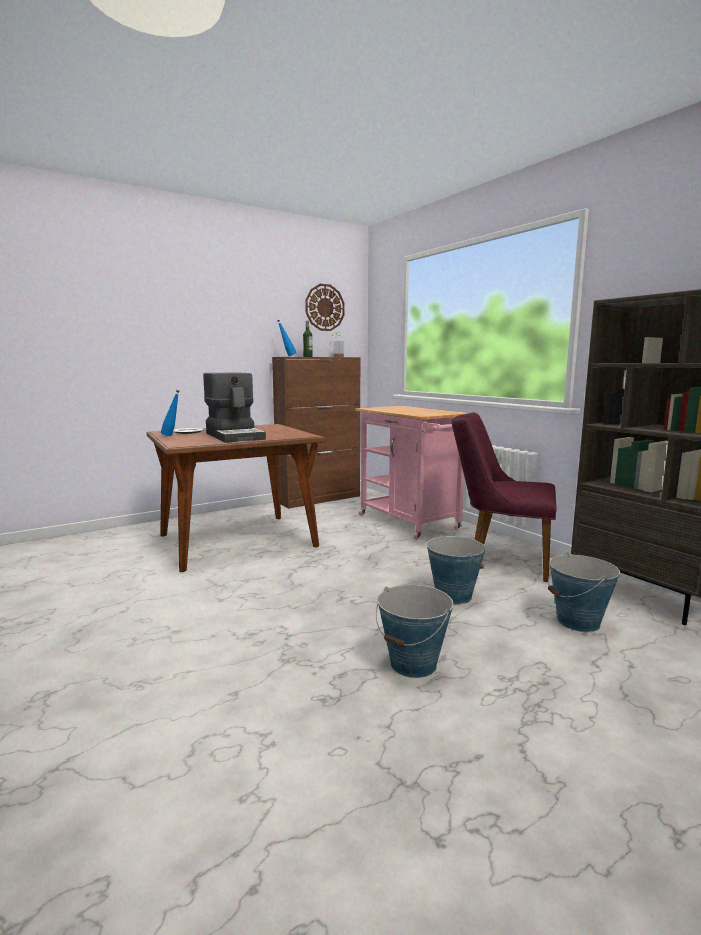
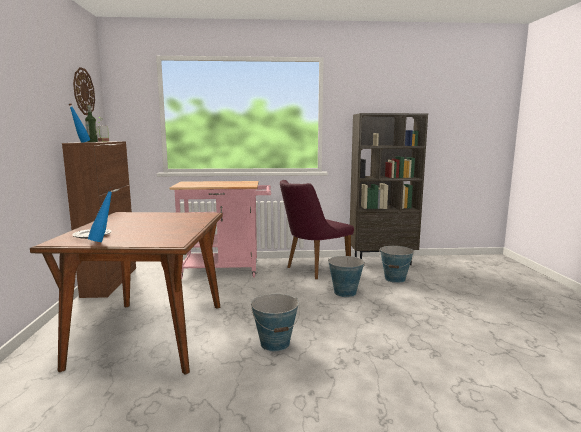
camera: 60 degrees left, 0 degrees up
(235, 436) = (163, 226): coffee machine -> none
(413, 664) = (411, 323): bucket -> bucket (275, 343)

